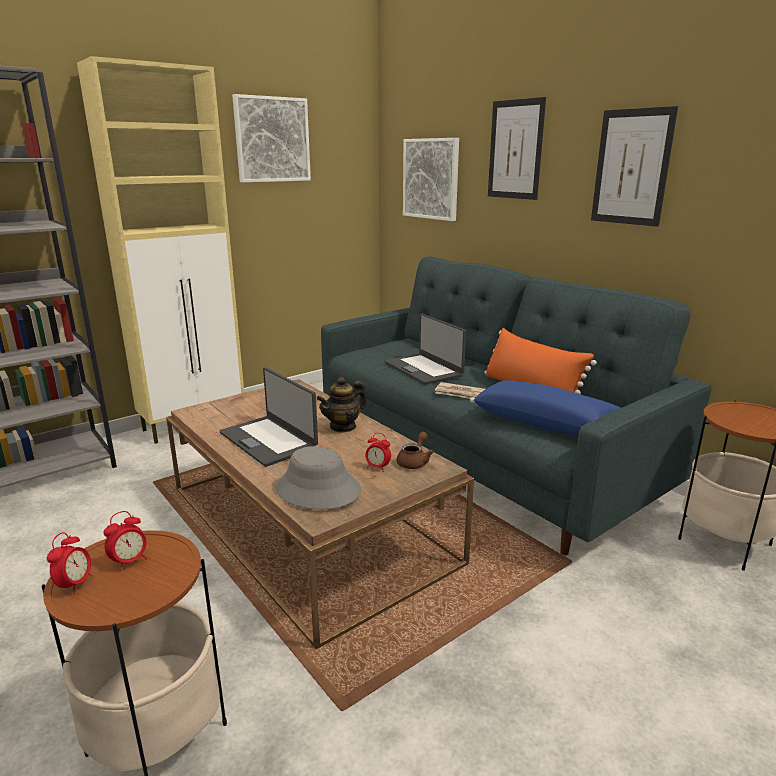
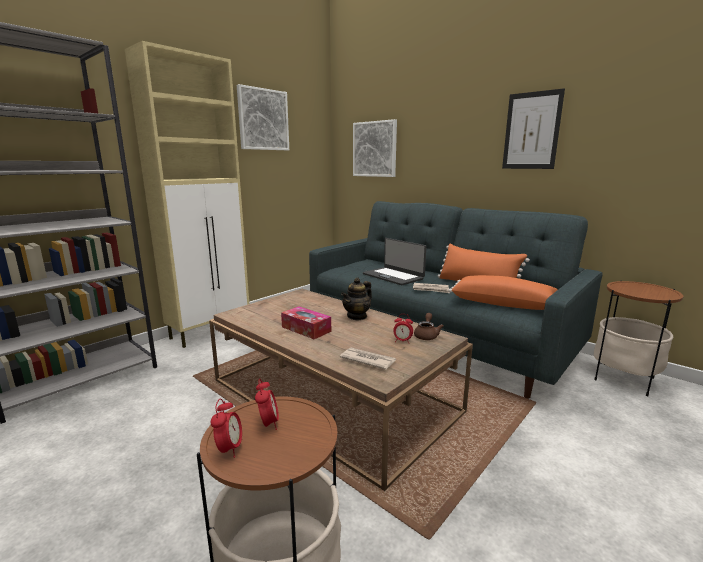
camera: 10 degrees left, 5 degrees down
(130, 561) = (268, 424): alarm clock -> alarm clock turned 45 degrees counterclockwise
(269, 440) = (306, 329): laptop -> tissue box
(317, 490) = (367, 360): grey hat -> newspaper
(515, 150) = (441, 125): picture -> none
(545, 423) = (503, 304): blue pillow -> orange pillow

